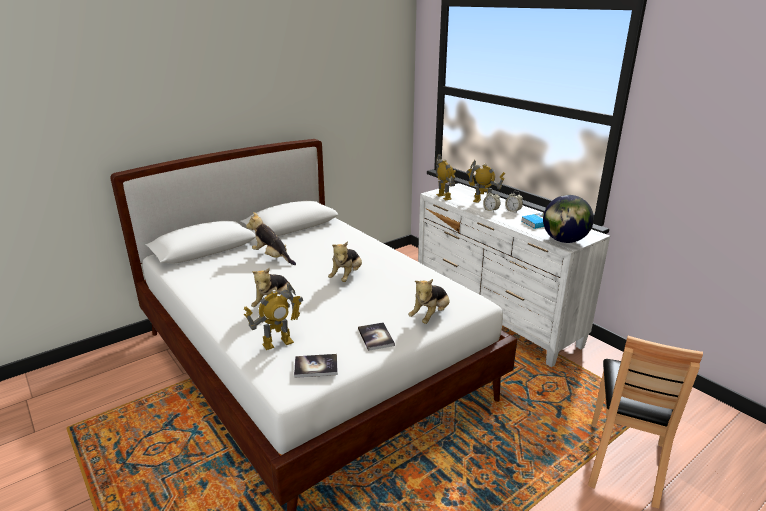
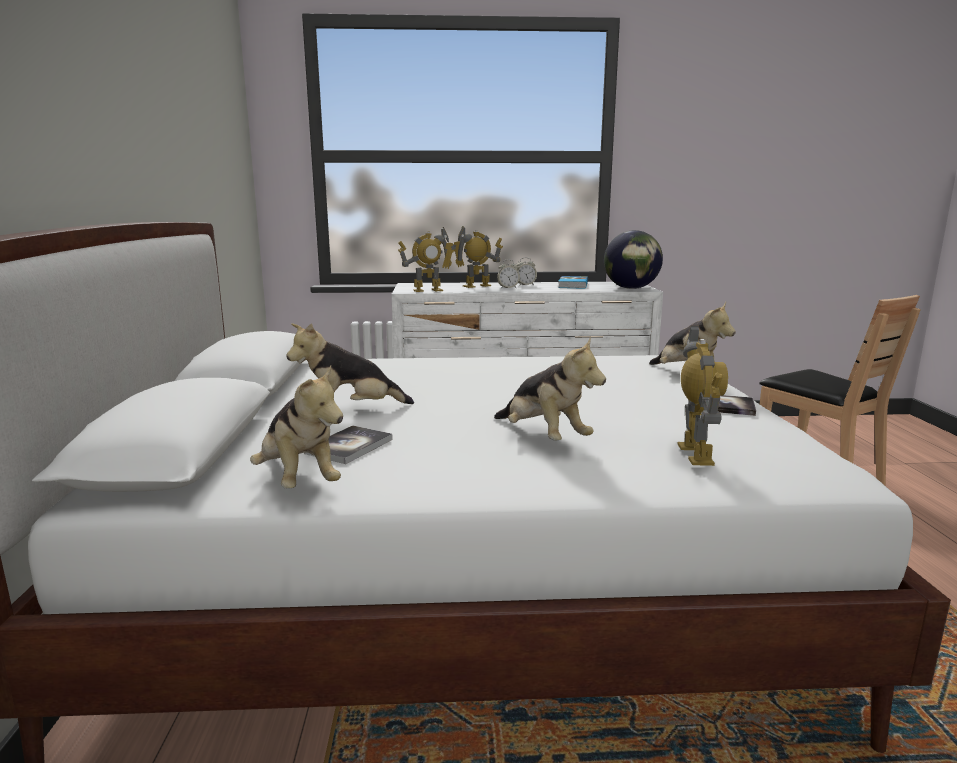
camera: 55 degrees left, 10 degrees down
(316, 366) = (791, 446): book -> book (349, 446)
(347, 276) = (513, 386): plush toy -> plush toy (298, 480)
(444, 197) = (428, 290): toy robot -> toy robot turned 150 degrees clockwise

